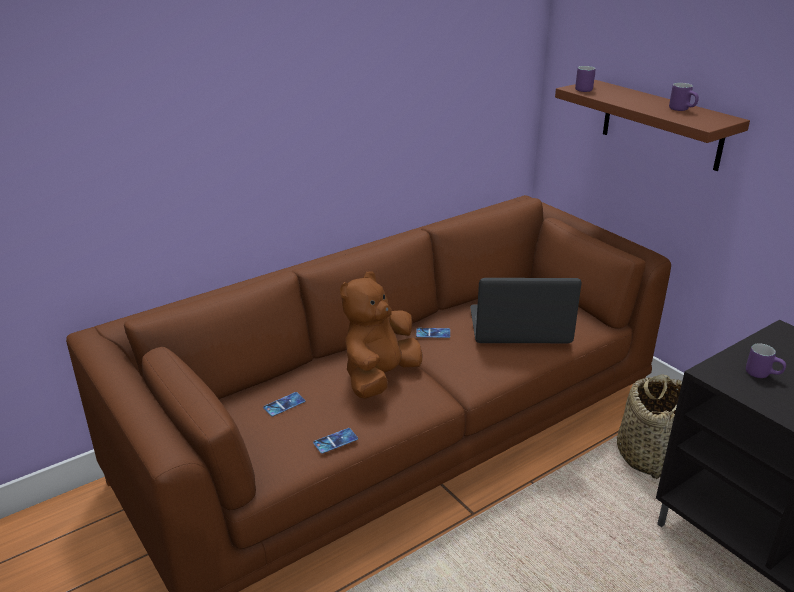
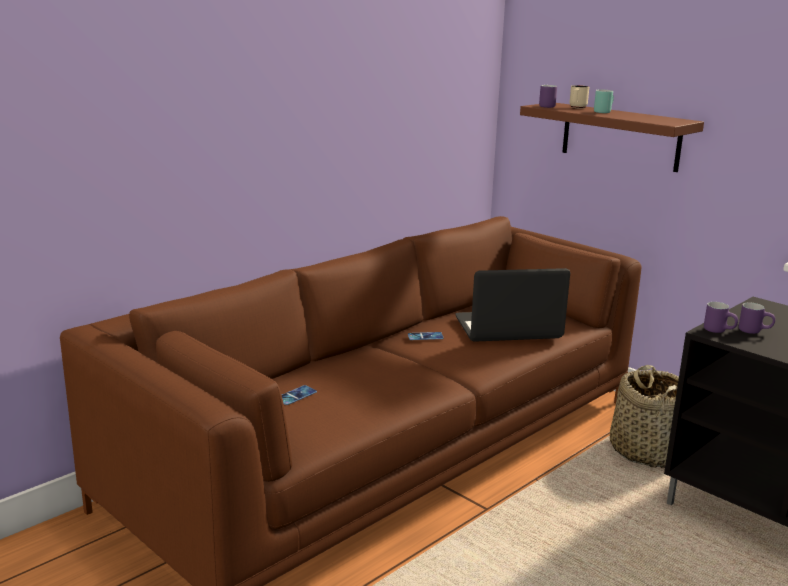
camera: 10 degrees left, 10 degrees down
(335, 441) = (359, 420): phone -> none
(379, 378) = (385, 372): brown plush toy -> none
(616, 92) = (577, 107): none -> beige mug
(641, 100) = (603, 112): none -> turquoise mug
(683, 110) = (643, 116): purple mug -> purple mug (719, 331)

